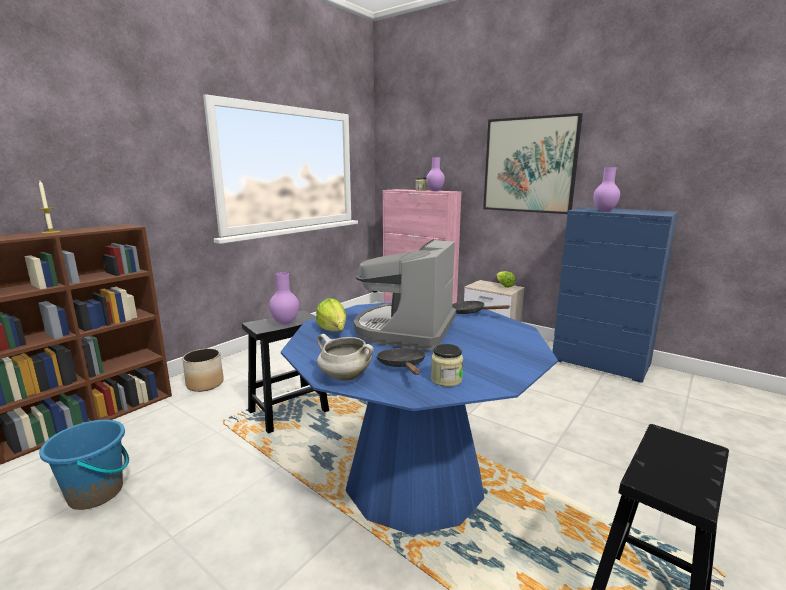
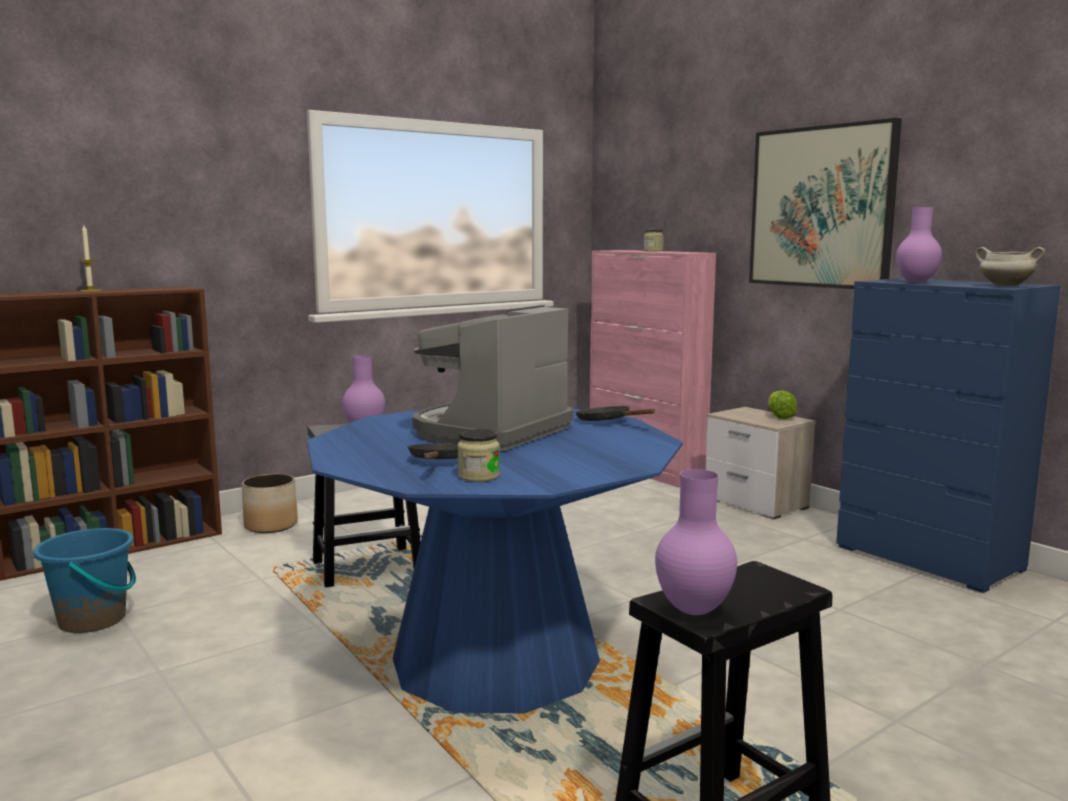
camera: 15 degrees right, 5 degrees down
(333, 332) = (391, 428): lettuce -> none
(344, 377) = (356, 465): white cooking pot -> white cooking pot (1004, 286)
(435, 191) = (672, 251): purple vase -> purple vase (694, 609)

